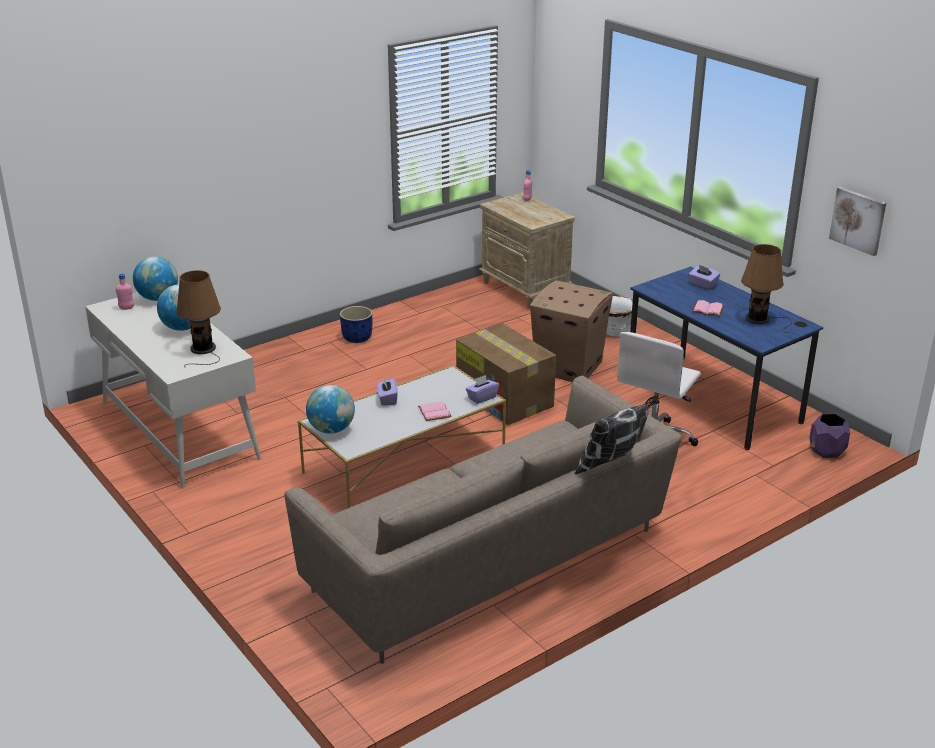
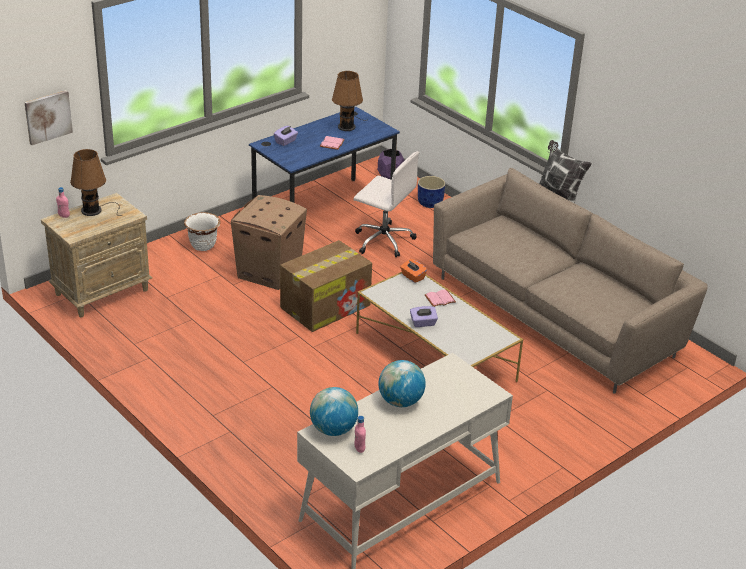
camera: 95 degrees left, 5 degrees up
(203, 350) = (444, 382): brown table lamp -> brown table lamp (94, 210)
(331, 429) = (478, 349): globe -> none
(357, 338) = (205, 397): blue planter -> blue planter (430, 203)
(482, 397) = (412, 277): purple tissue box -> orange tissue box
(858, 220) = (344, 27): picture -> picture (48, 116)

